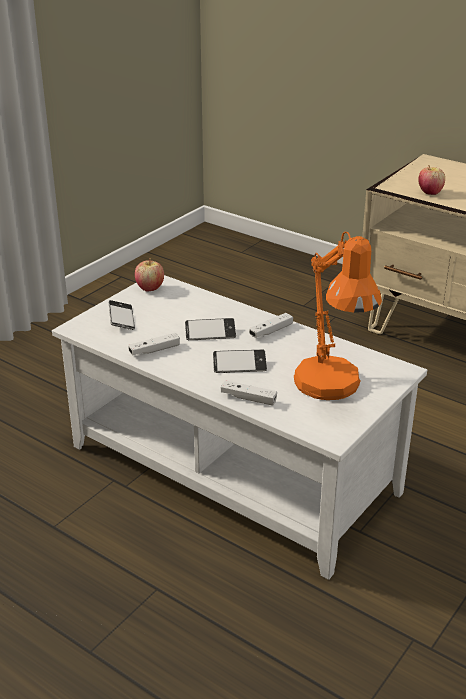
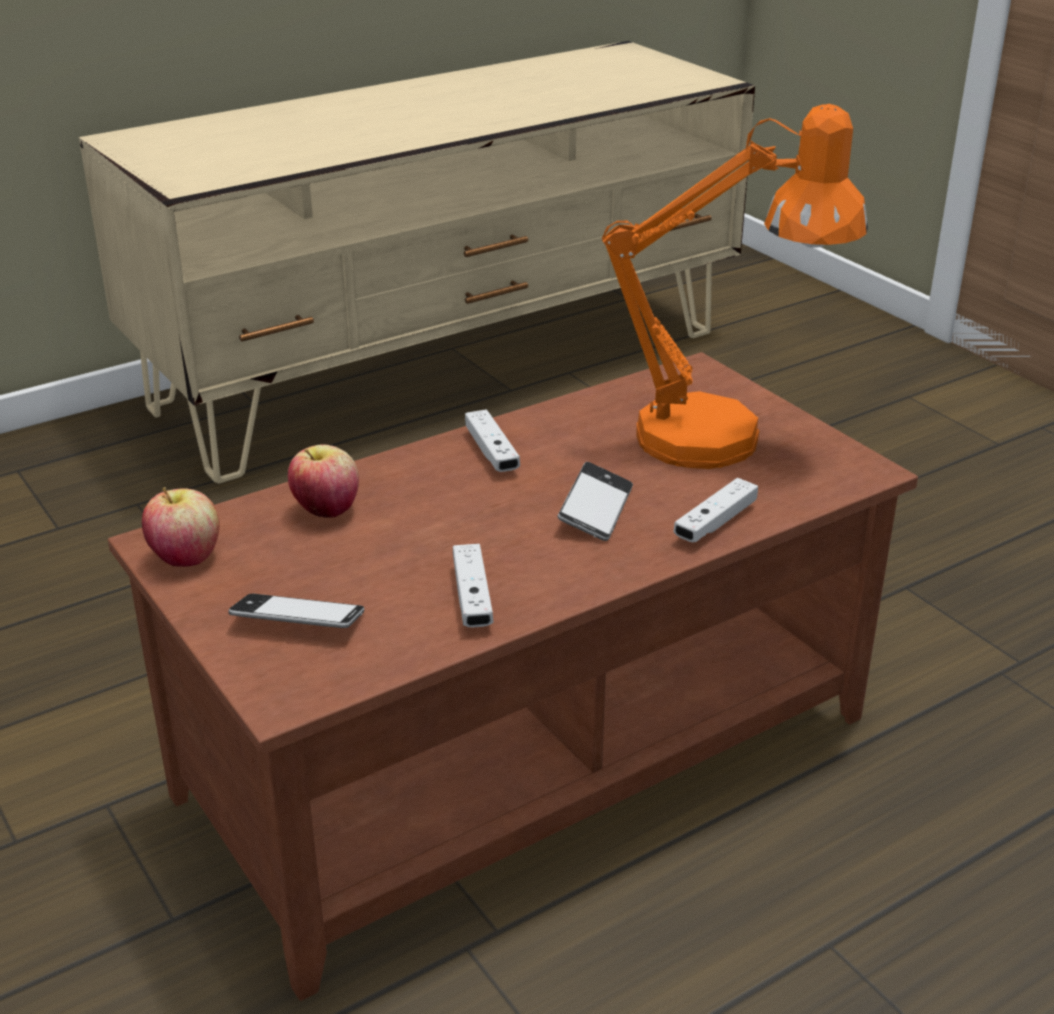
camera: 70 degrees left, 0 degrees up
(210, 333) = (451, 518): phone -> none
(235, 468) = (524, 752): white coffee table -> brown coffee table
(430, 192) = (248, 167): apple -> apple (326, 510)

